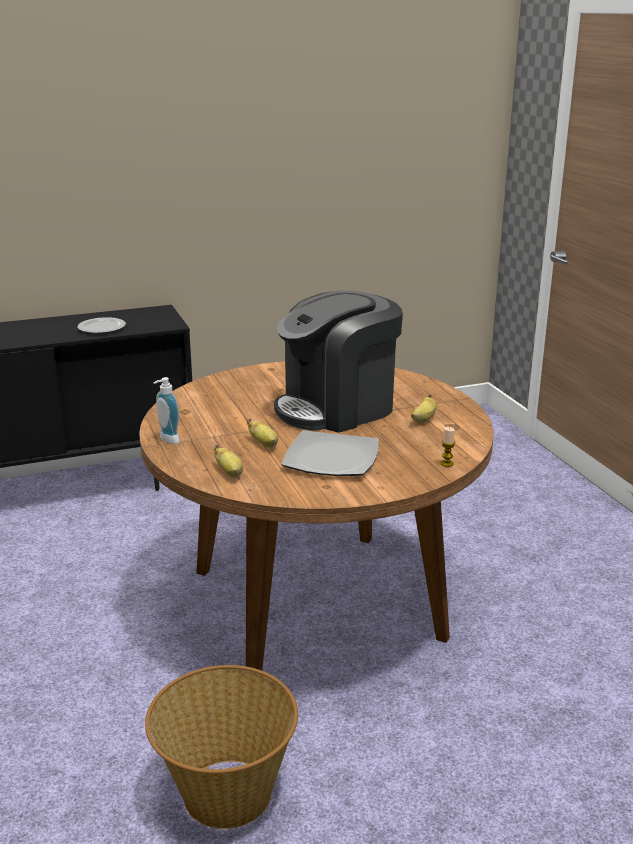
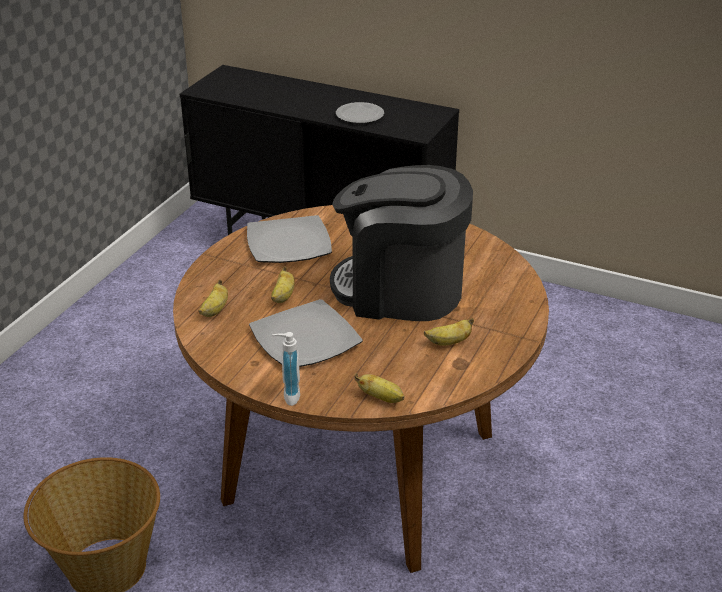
camera: 45 degrees right, 10 degrees up
(167, 440) = (226, 256): soap dispenser -> soap dispenser (288, 396)
(201, 415) = (289, 243): none -> plate
(447, 463) = (381, 398): candle -> banana

